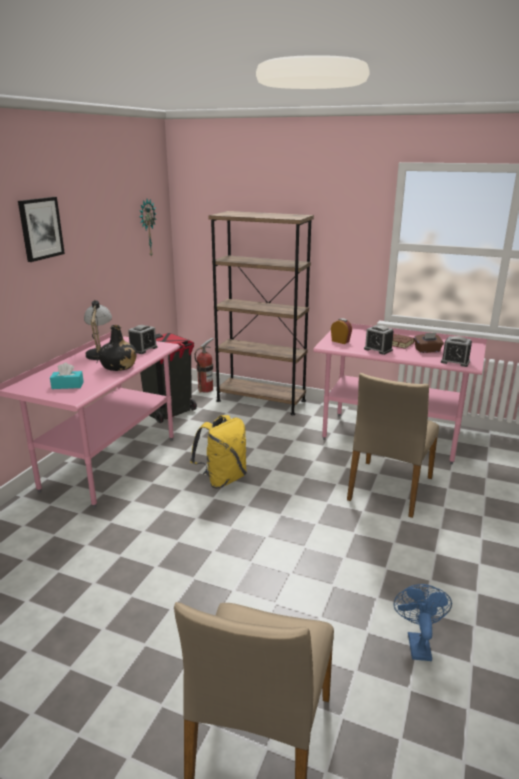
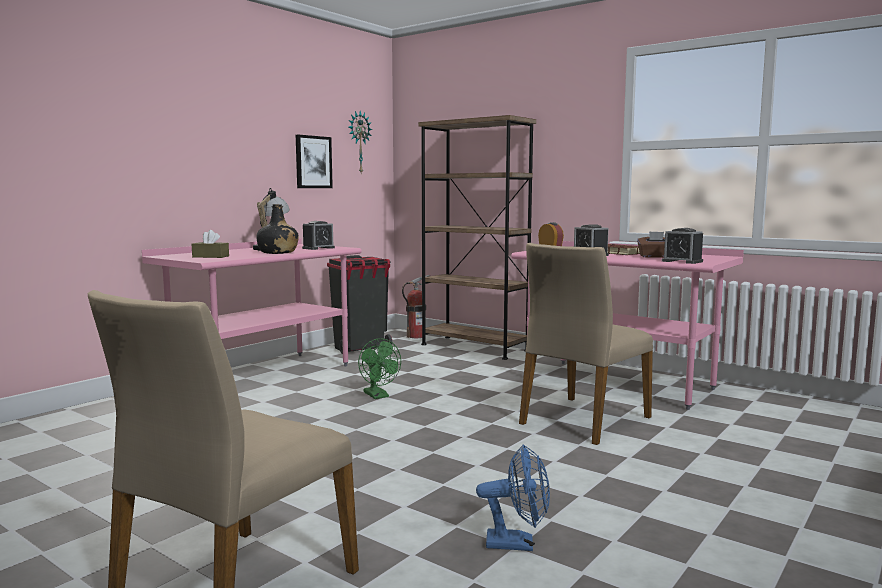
camera: 15 degrees right, 15 degrees down
(40, 228) = (221, 107): picture -> picture (313, 162)
(67, 385) = (210, 256): turquoise tissue box -> brown tissue box
(223, 479) = (378, 396): yellow backpack -> green fan
(417, 642) = (518, 544): blue fan -> blue fan turned 75 degrees clockwise

